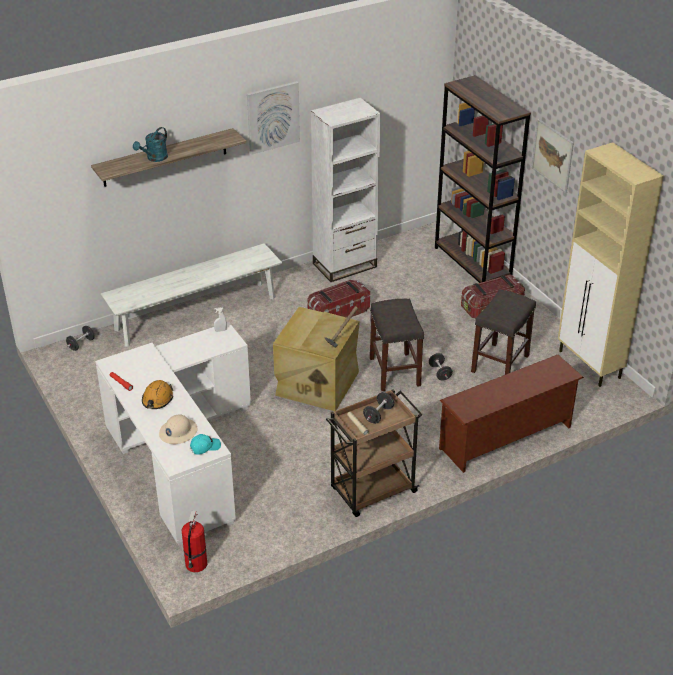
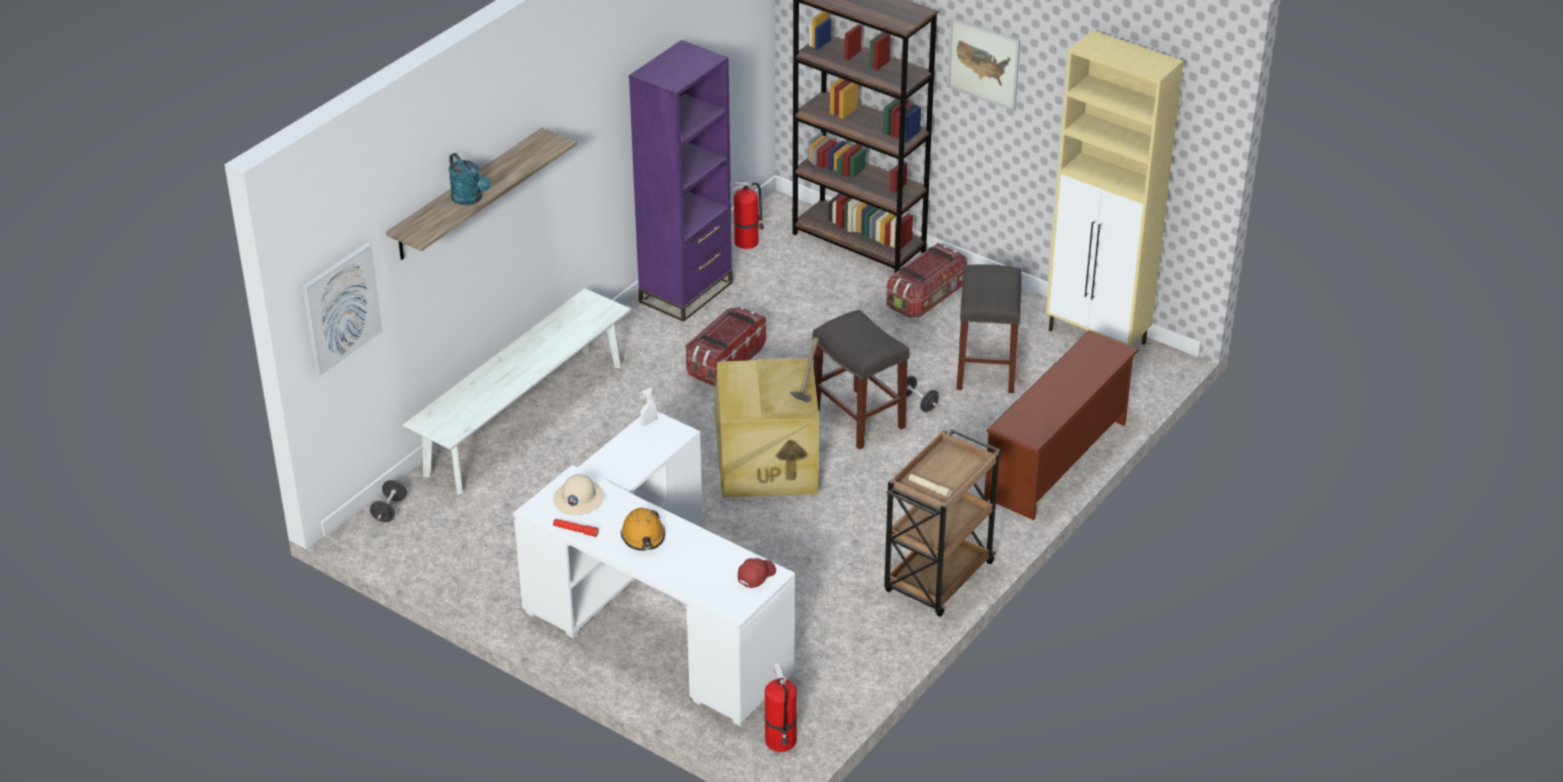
camera: 25 degrees left, 0 degrees up
(154, 158) = (470, 199): turquoise watering can -> turquoise watering can turned 45 degrees counterclockwise
(178, 432) = (705, 568): beige hard hat -> beige hard hat (578, 499)
(205, 447) = (756, 575): turquoise cap -> red cap
(273, 117) = (585, 98): picture -> picture (340, 308)
(345, 265) = (686, 292): white bookcase -> purple bookcase
(378, 415) = (945, 468): black dumbbell -> none
(404, 245) = (747, 241): none -> fire extinguisher

